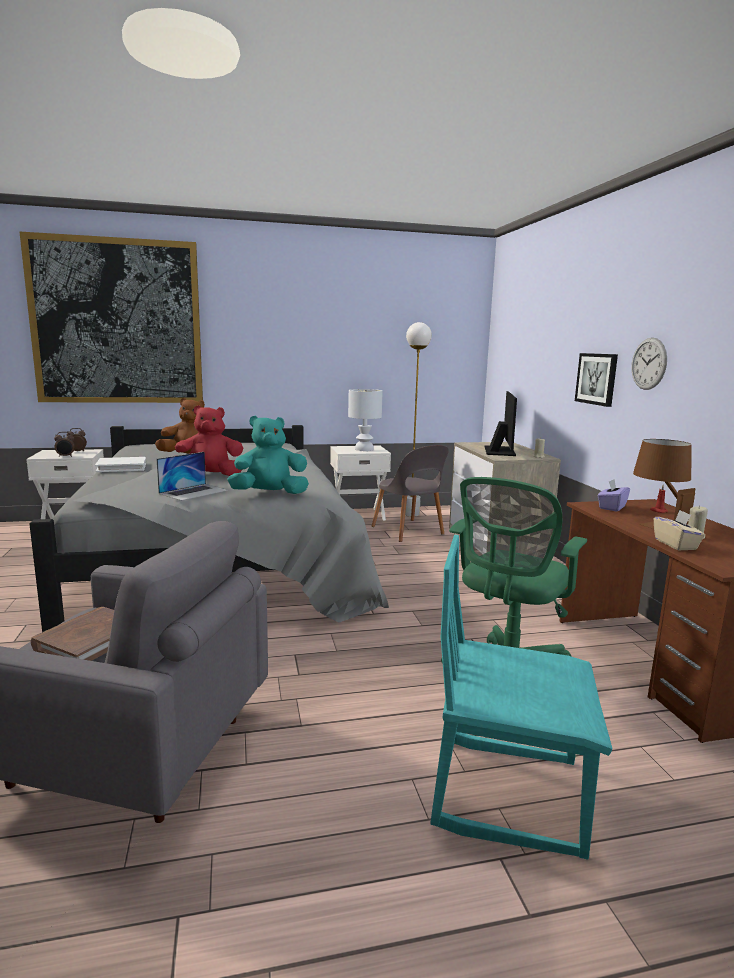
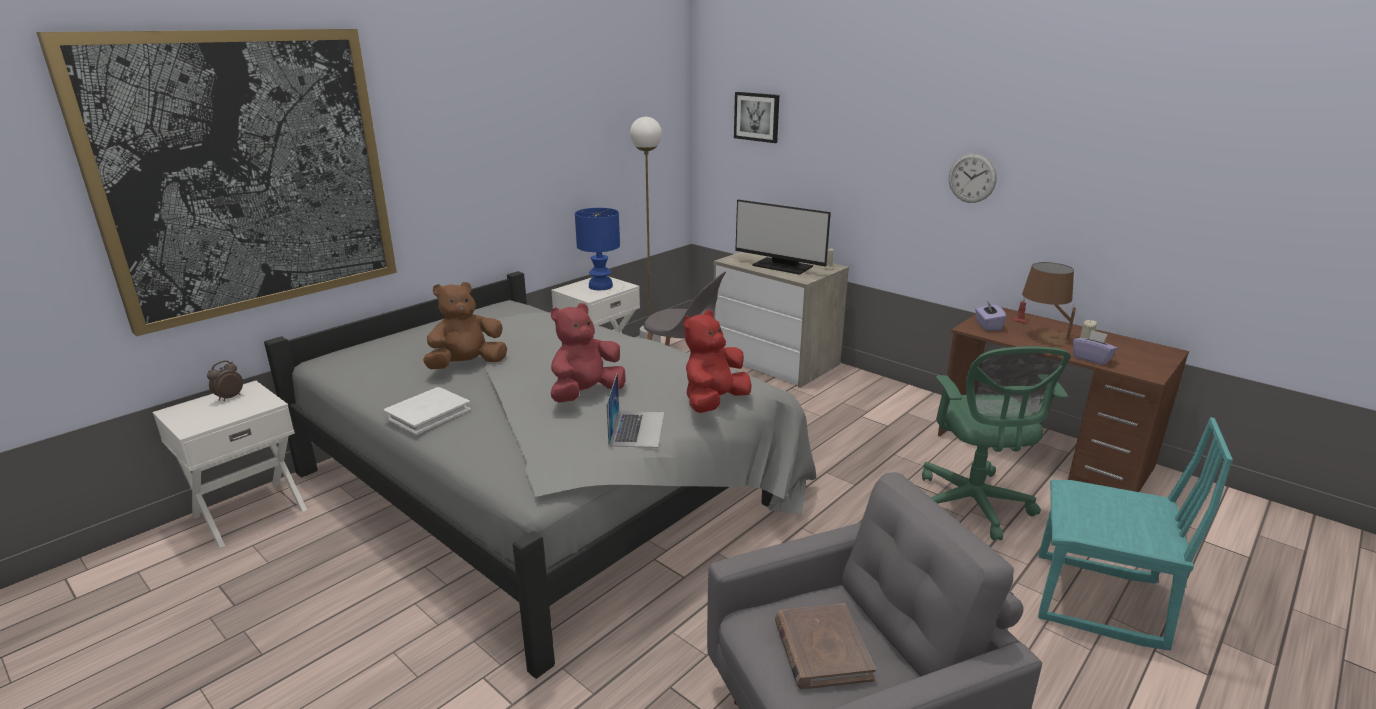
camera: 35 degrees left, 10 degrees up
(65, 456) = (237, 414): alarm clock -> none
(269, 494) = (714, 403): turquoise plush toy -> red plush toy
(363, 449) = (600, 286): white table lamp -> blue table lamp
(500, 451) = (782, 266): monitor -> monitor turned 150 degrees clockwise
(507, 791) = (1098, 602): turquoise chair -> turquoise chair turned 135 degrees counterclockwise
(597, 379) = (897, 186): picture -> picture (757, 117)
(676, 544) = (1091, 359): beige tissue box -> purple tissue box

